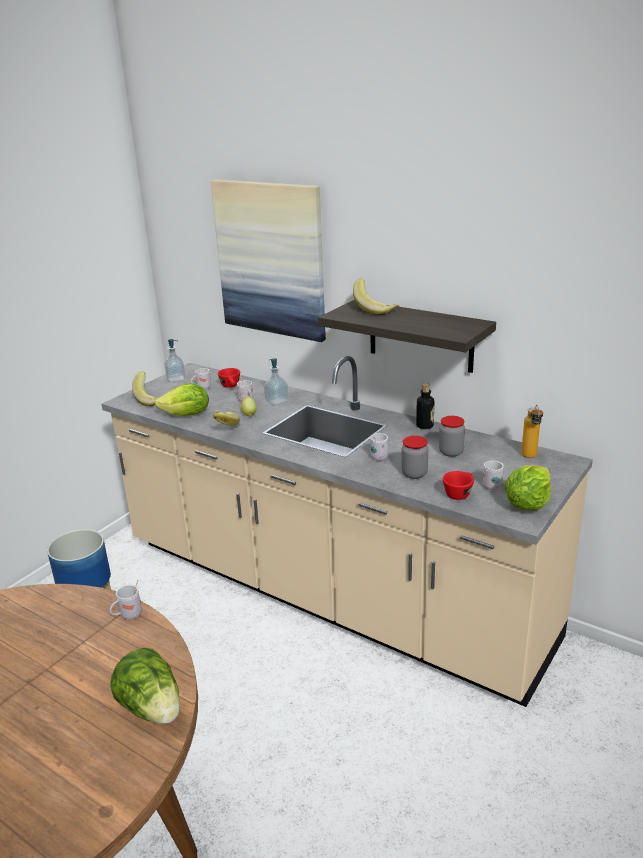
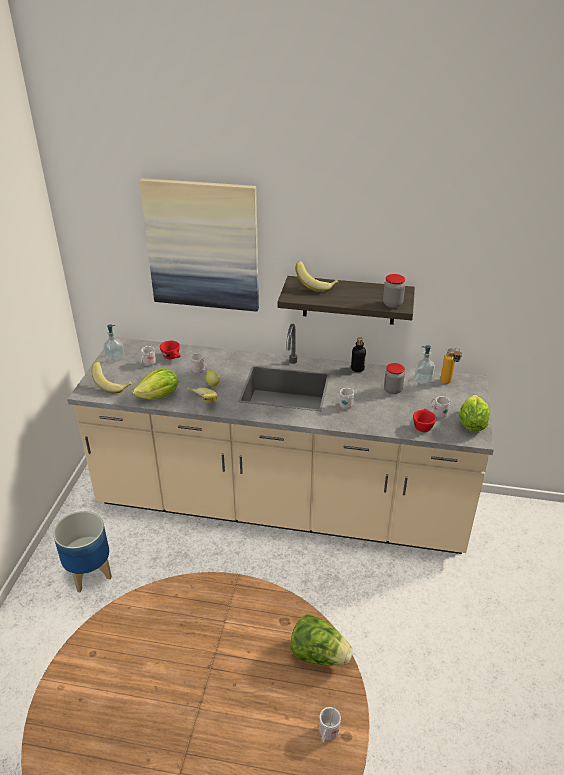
camera: 25 degrees left, 10 degrees up
(128, 616) = (240, 589): white mug -> white mug (327, 734)
(277, 401) = (225, 366): soap dispenser -> soap dispenser (423, 379)
(414, 474) = (381, 415): jar -> jar (392, 304)

